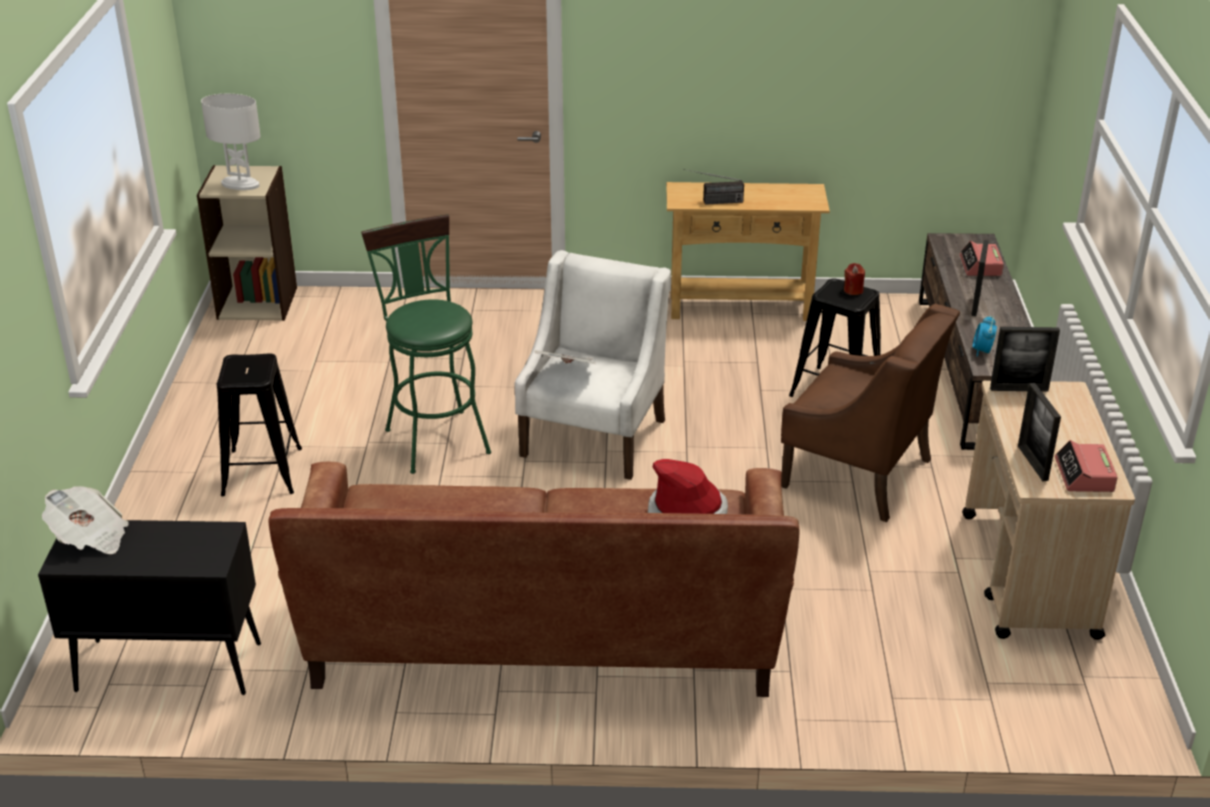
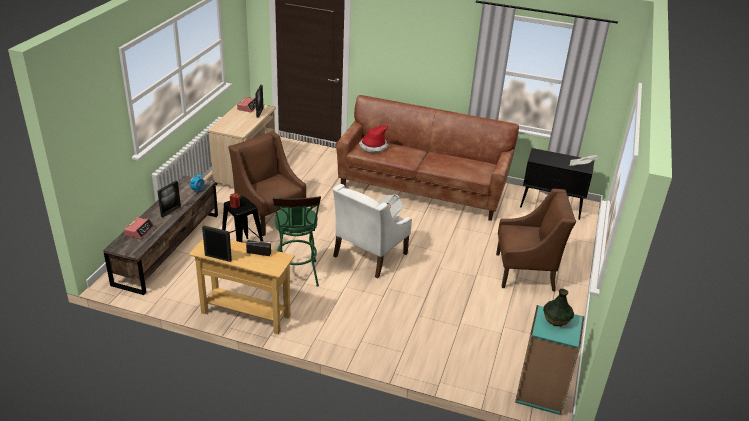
camera: 165 degrees left, 0 degrees up
(240, 185) = (556, 319): white table lamp -> vase
(258, 303) = (540, 393): beige bookcase -> turquoise bookcase
(262, 471) = (526, 272): black stool -> brown armchair
(434, 436) = (444, 272): green stool -> green stool (297, 277)
(1019, 389) = (234, 132): picture frame -> picture frame (218, 258)

